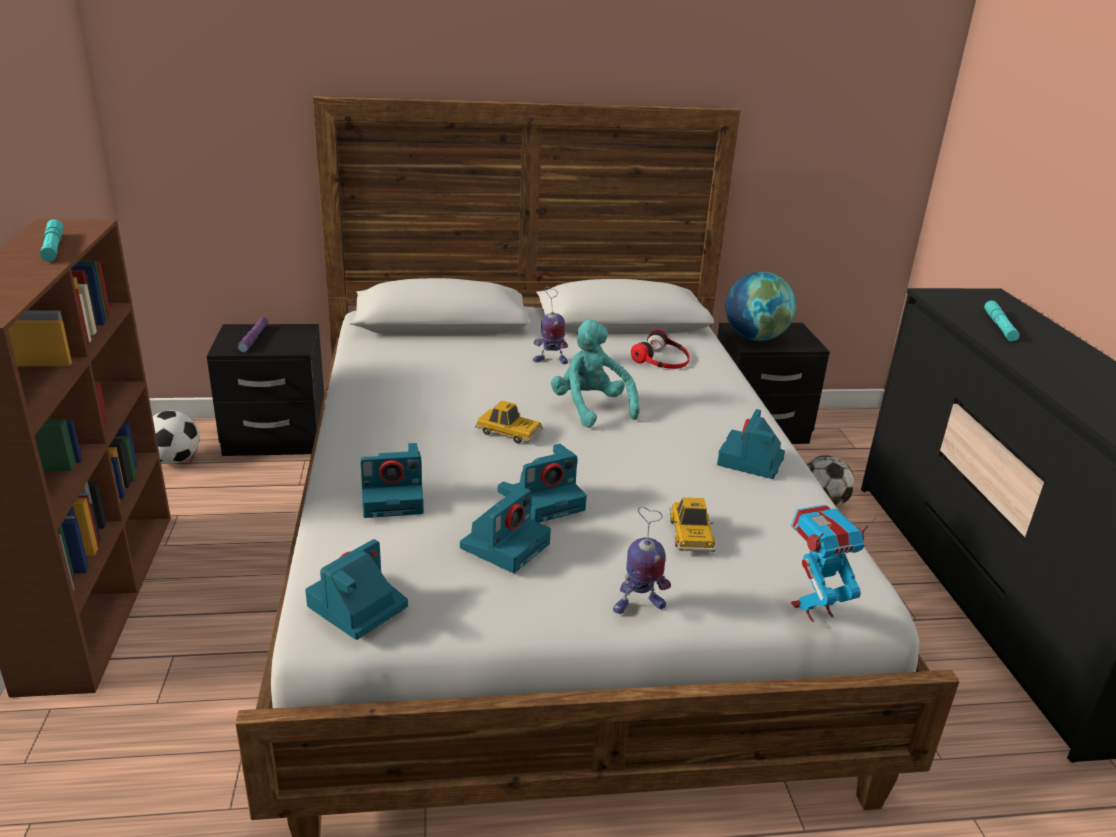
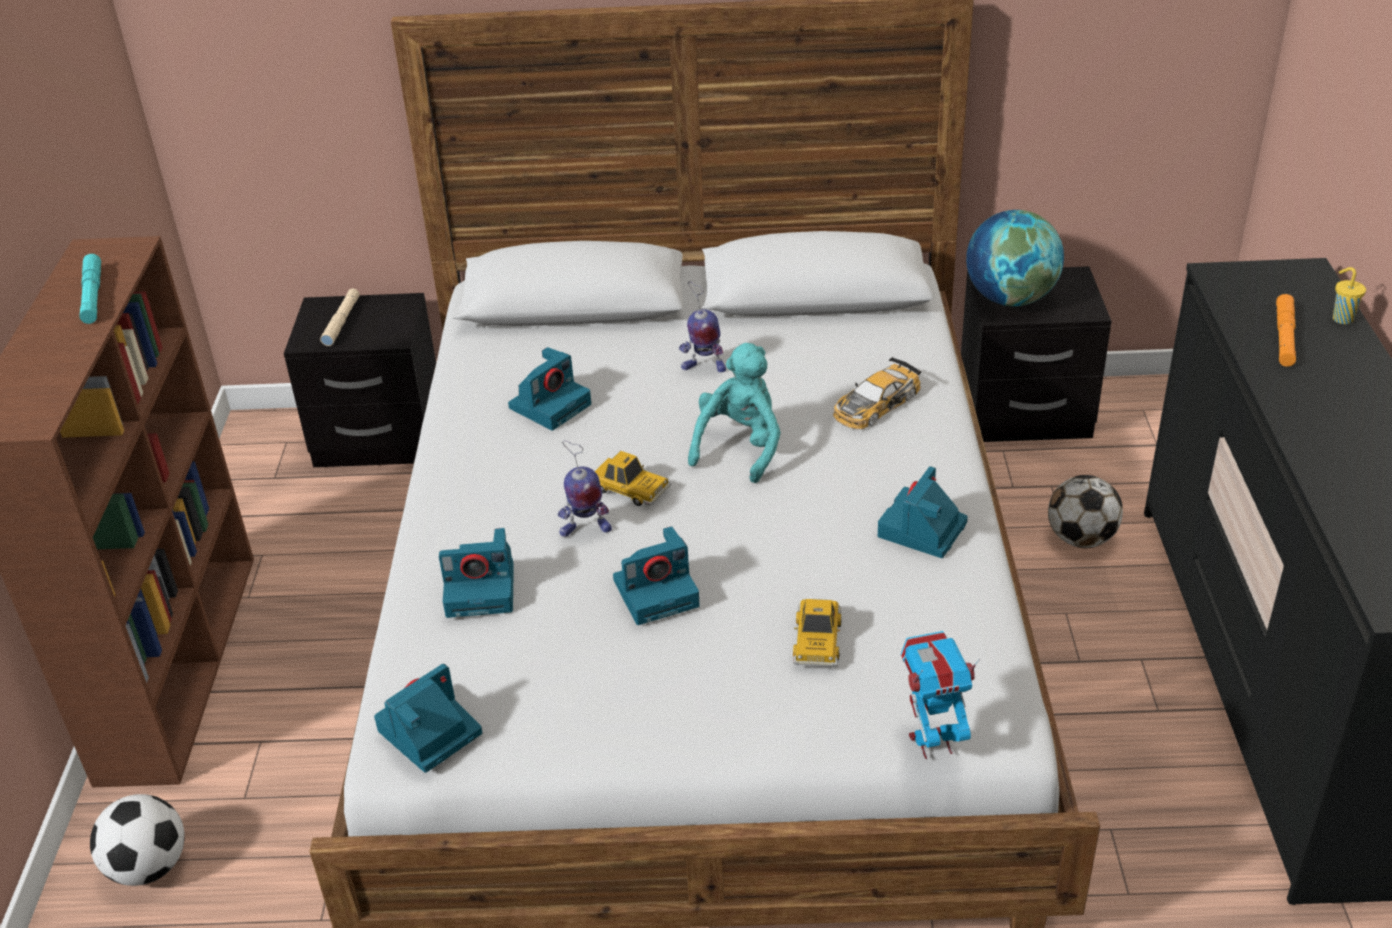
camera: 10 degrees right, 10 degrees up
(174, 460) = (257, 474): football -> football (149, 867)
(254, 338) = (341, 322): purple flashlight -> beige flashlight
(505, 544) = (598, 654): camera -> camera (551, 405)
(590, 408) = (740, 447): turquoise plush toy -> turquoise plush toy turned 45 degrees clockwise
(638, 606) = (732, 736): toy robot -> toy robot (585, 530)
(662, 359) = (853, 359): headphones -> none
(688, 384) = (875, 404): none -> toy car
(999, 326) = (1284, 336): turquoise flashlight -> orange flashlight
(1032, 318) = (1341, 319): none -> yellow cup

